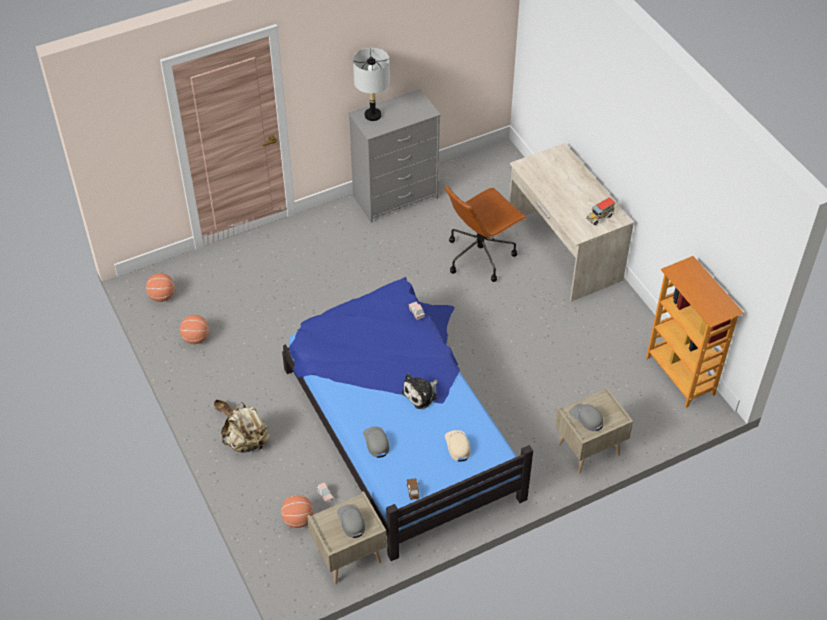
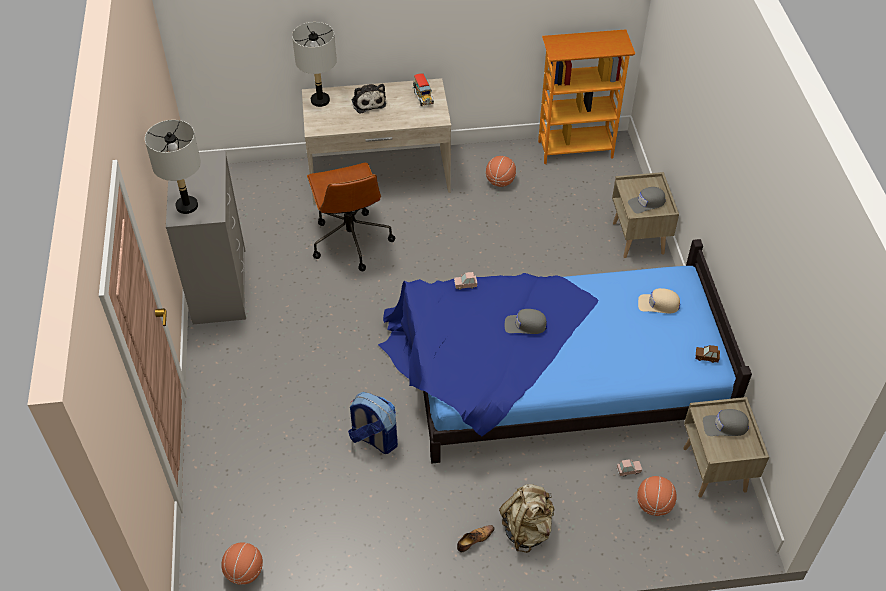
camera: 70 degrees left, 0 degrees up
(196, 338) = (338, 548): basketball -> basketball (500, 181)
(293, 330) = (374, 439): none -> backpack
(376, 442) = (632, 371): grey cap -> grey cap (525, 325)
(421, 394) = (580, 314): plush toy -> plush toy (368, 102)
(557, 157) = (320, 100): none -> grey table lamp

